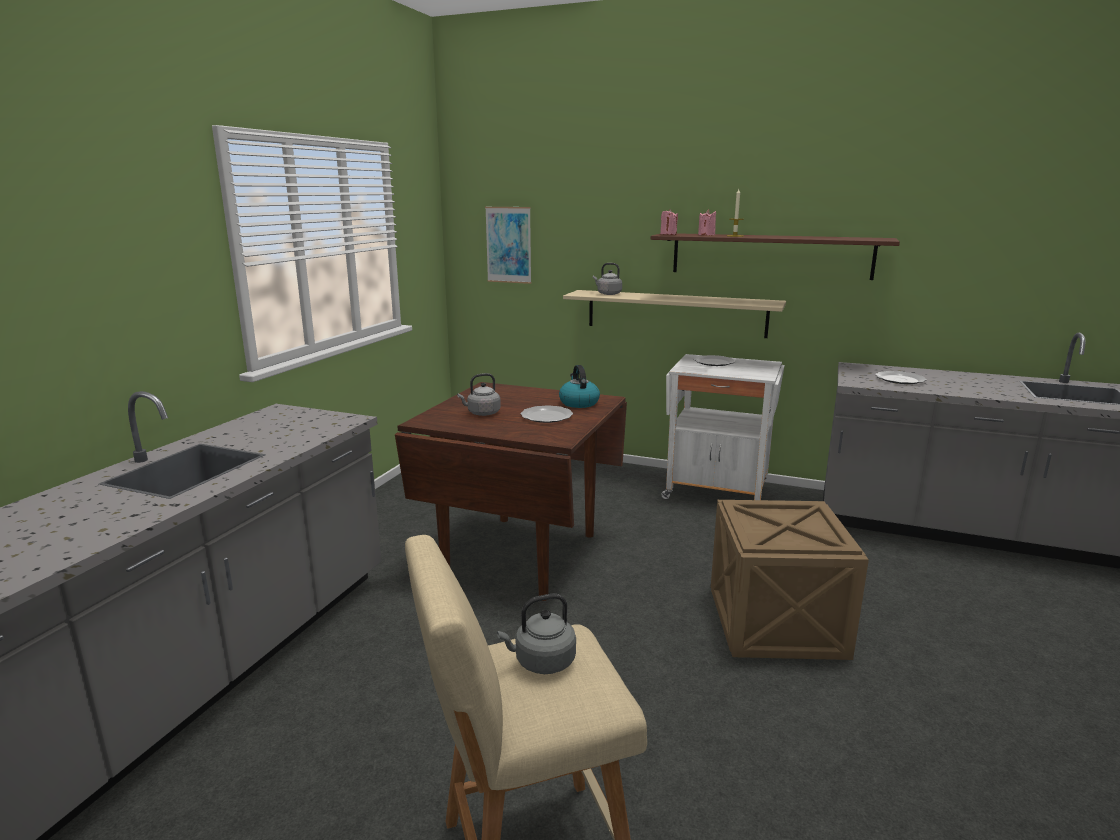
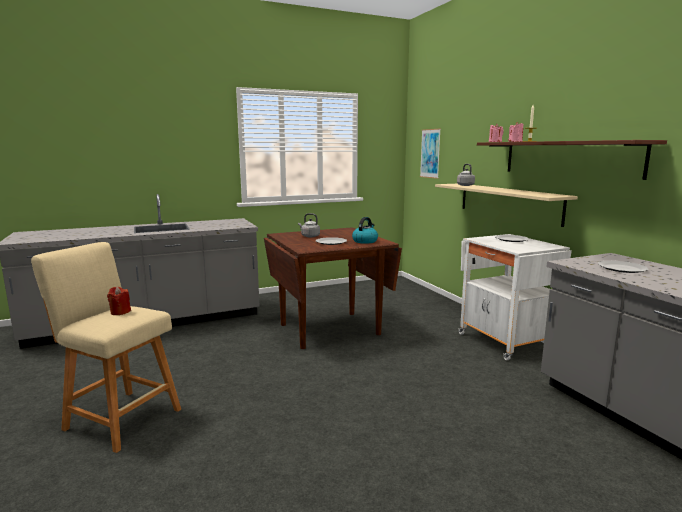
camera: 45 degrees right, 5 degrees down
(541, 662) = (120, 312): grey kettle -> red candle
(774, 622) = (390, 409): crate -> none

